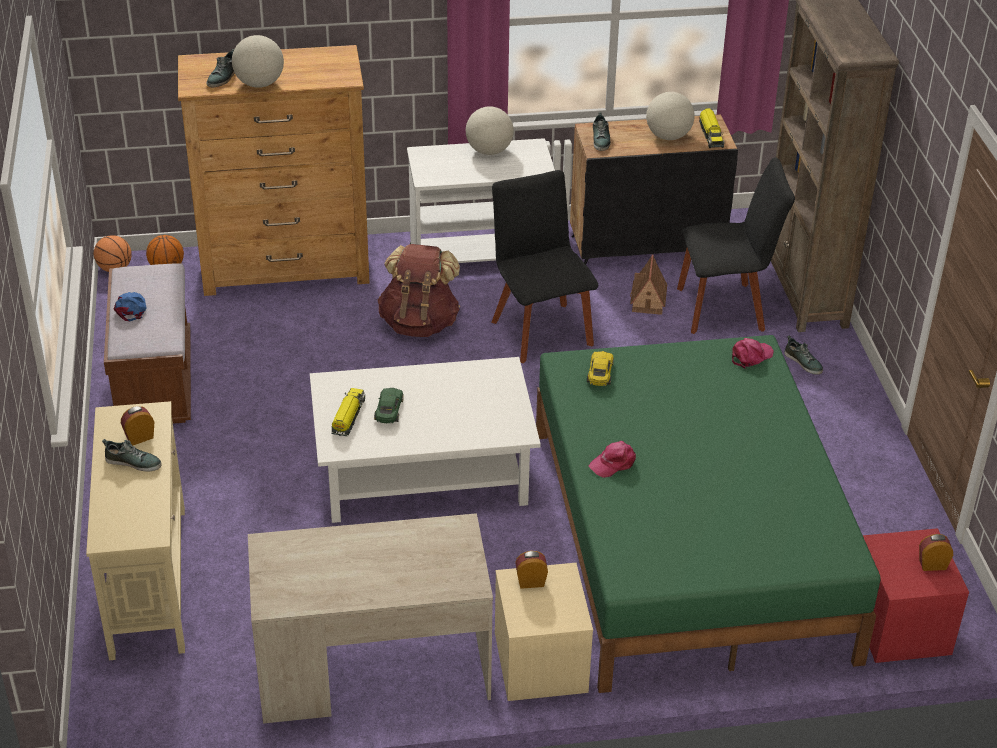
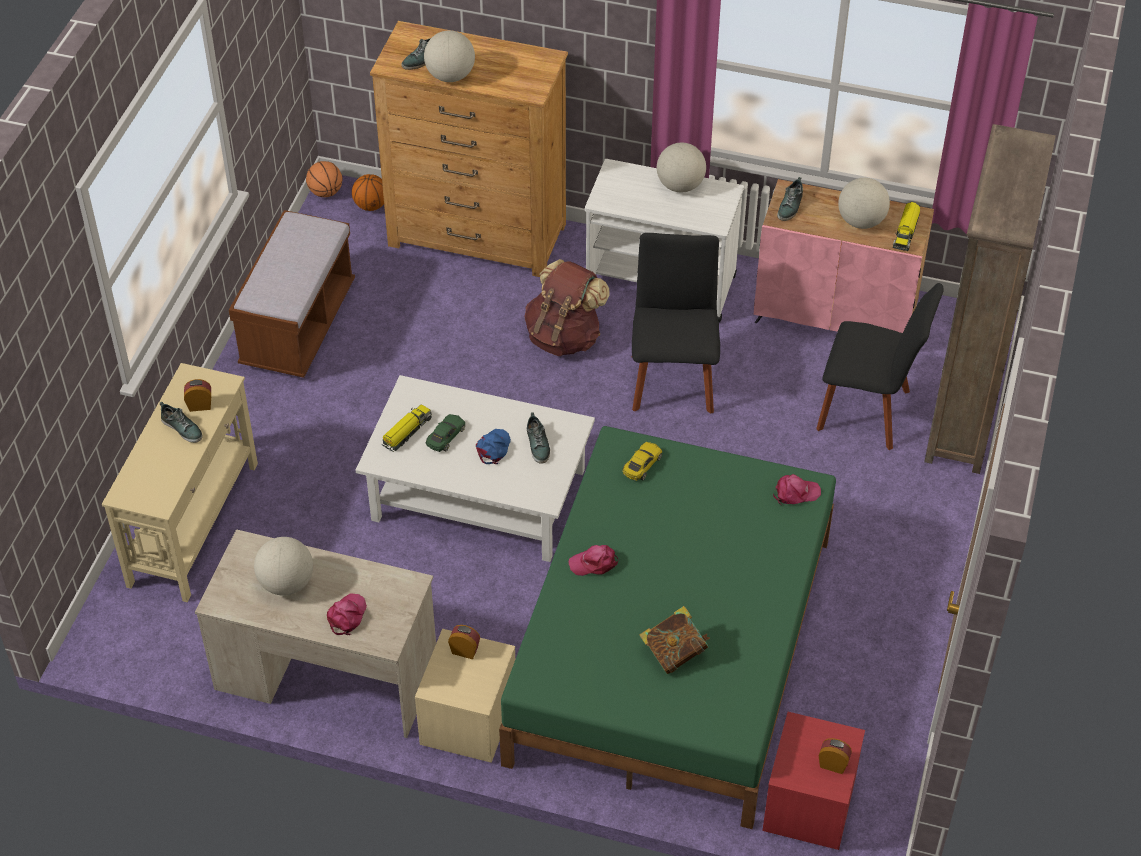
camera: 25 degrees right, 10 degrees up
(131, 308) = (277, 261): blue cap -> blue cap (493, 448)
(332, 565) = (286, 583): none -> globe
(414, 574) = (346, 616): none -> pink cap
(647, 247) = (835, 316): black cabinet -> pink cabinet
(648, 299) = (798, 378): toy house -> none
(740, 512) = (674, 652): none -> book
(803, 362) = (907, 497): shoe -> shoe (538, 445)

